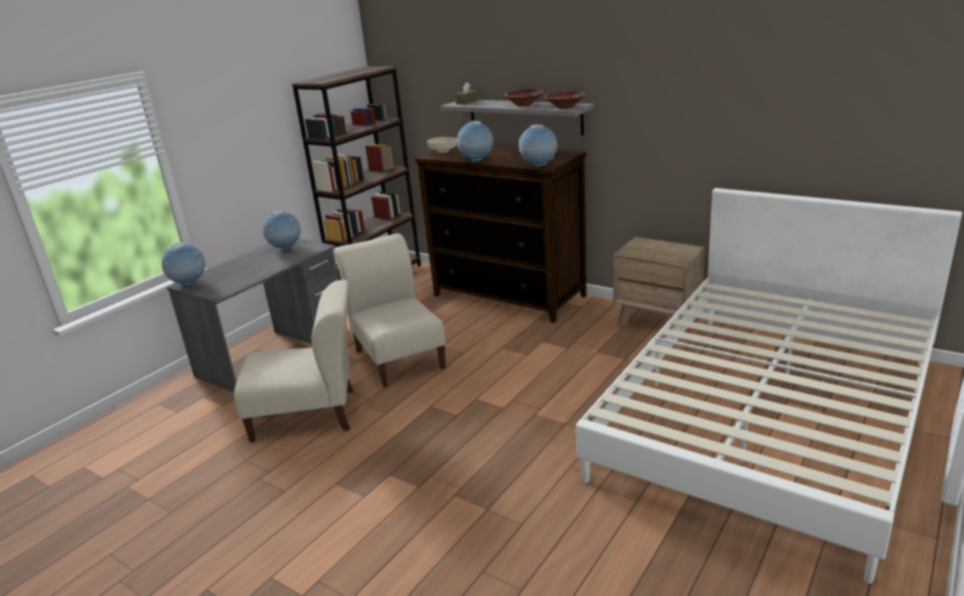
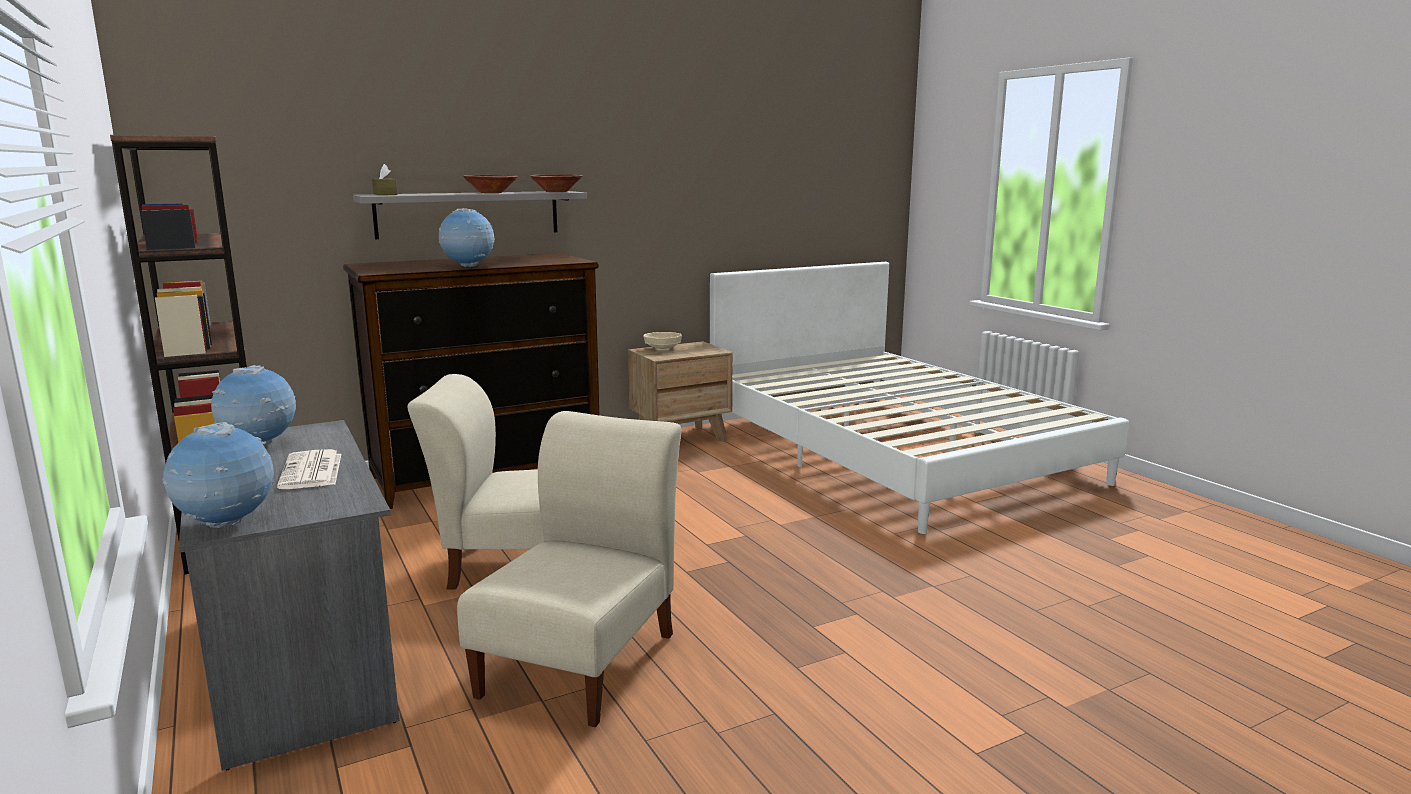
camera: 65 degrees left, 10 degrees down
(256, 270) = (312, 471): none -> newspaper
(443, 151) = (372, 268): beige bowl -> beige bowl (663, 349)
(538, 166) = (568, 261): globe -> none

